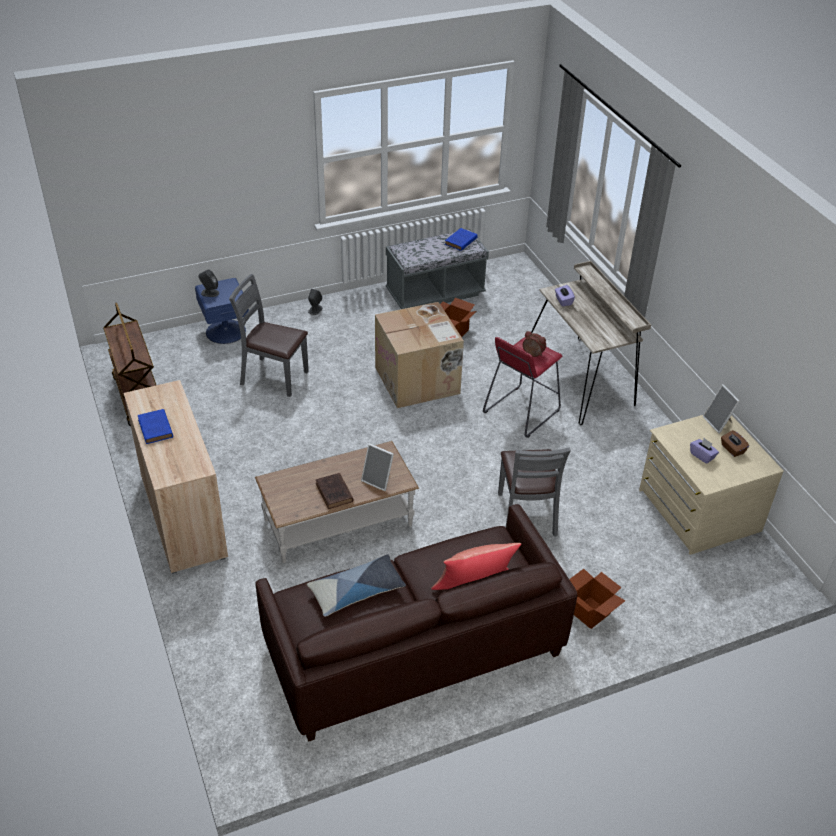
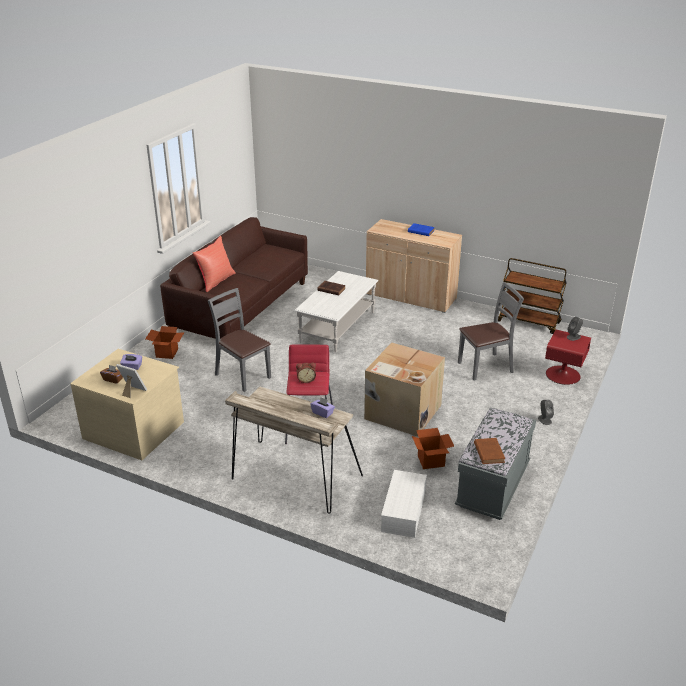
camera: 140 degrees right, 10 degrees down
(225, 331) = (563, 375): blue nightstand -> red nightstand
(338, 522) = (337, 327): brown coffee table -> white coffee table
(357, 591) = (267, 260): pillow -> none
(378, 480) = (318, 302): picture frame -> none
(460, 241) = (488, 452): blue book -> brown book
(522, 312) = (404, 512): none -> white storage box

